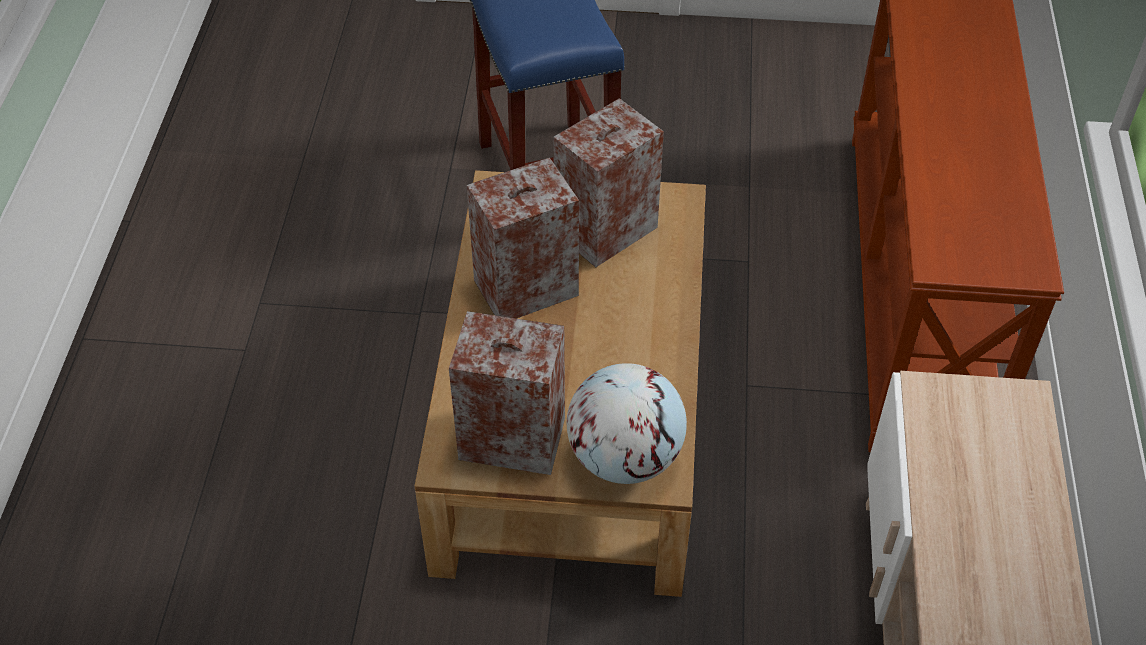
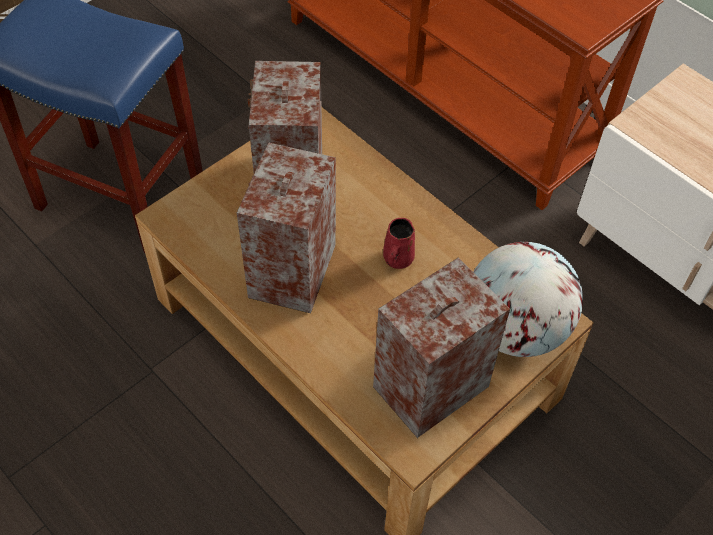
camera: 50 degrees left, 5 degrees up
(608, 341) = (397, 259): none -> red mug

